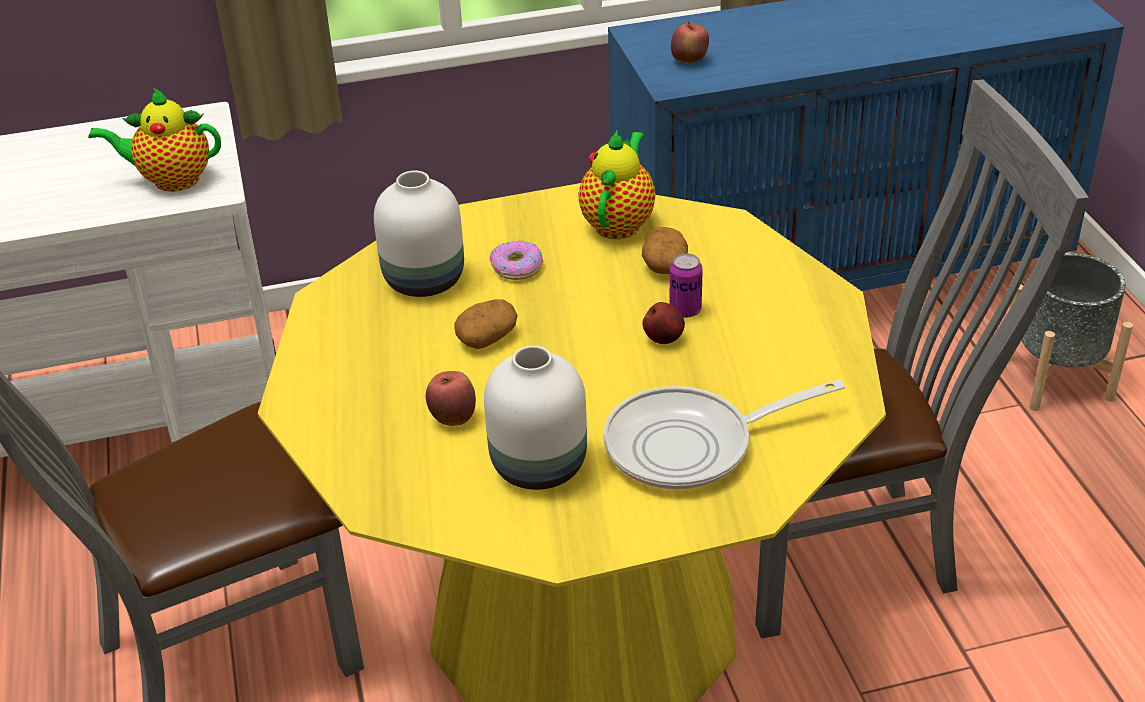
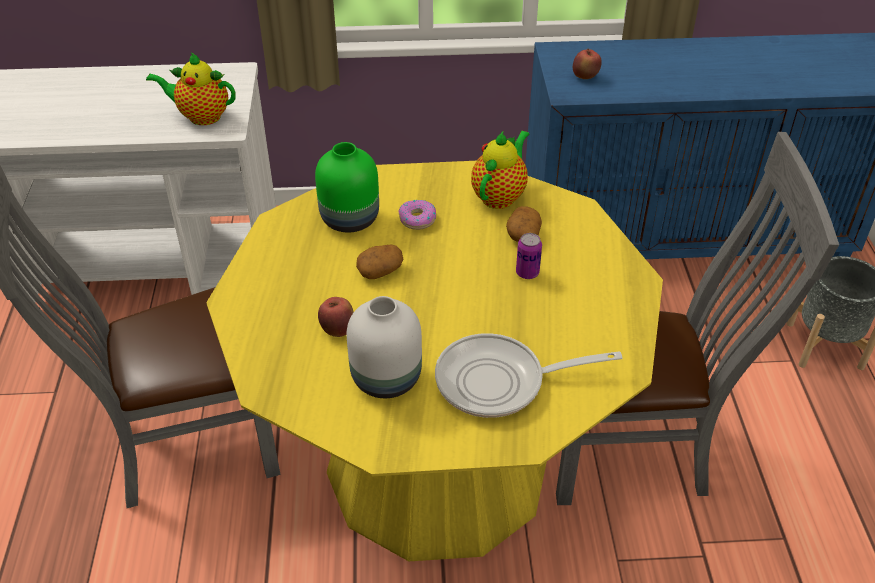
camera: 10 degrees right, 5 degrees up
(426, 280) = (351, 219): white vase -> green vase
(664, 339) = (505, 293): apple -> none

